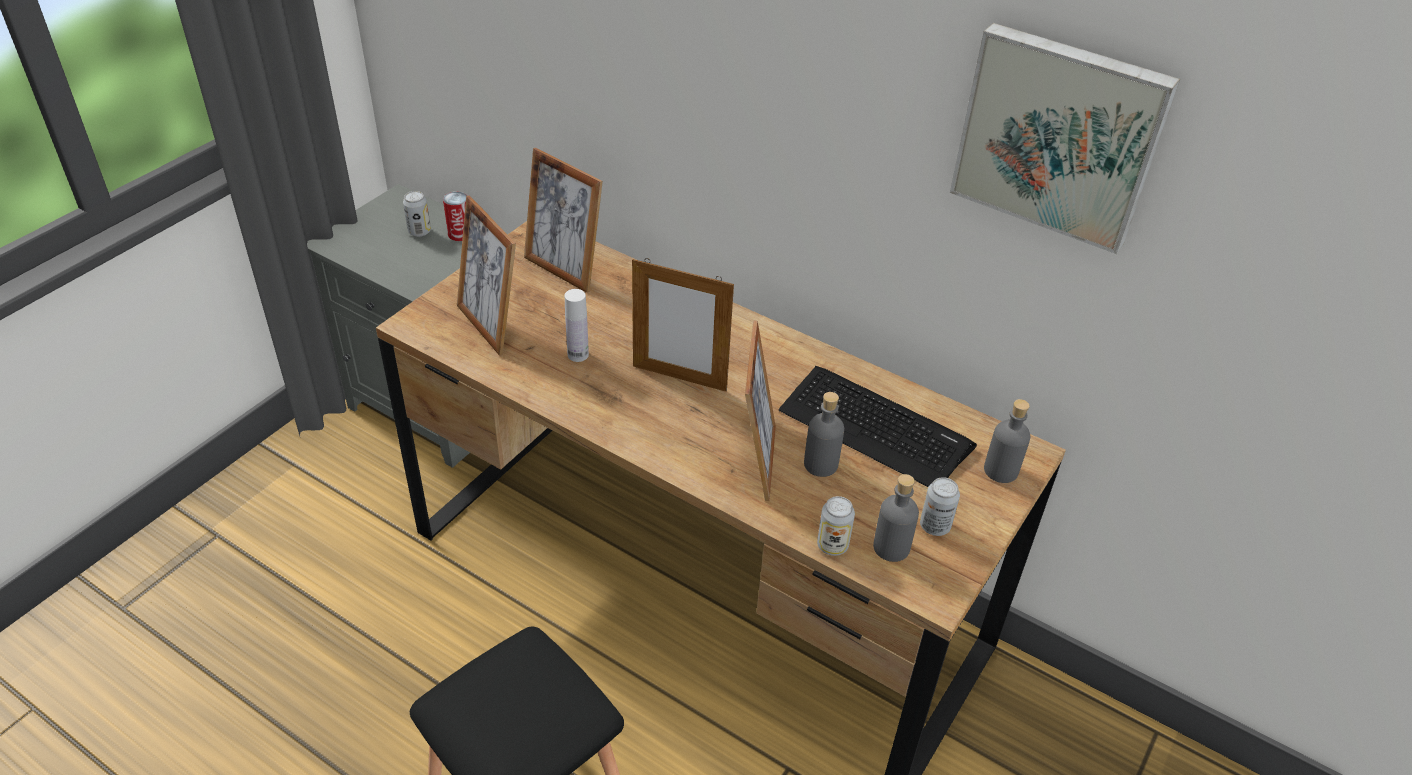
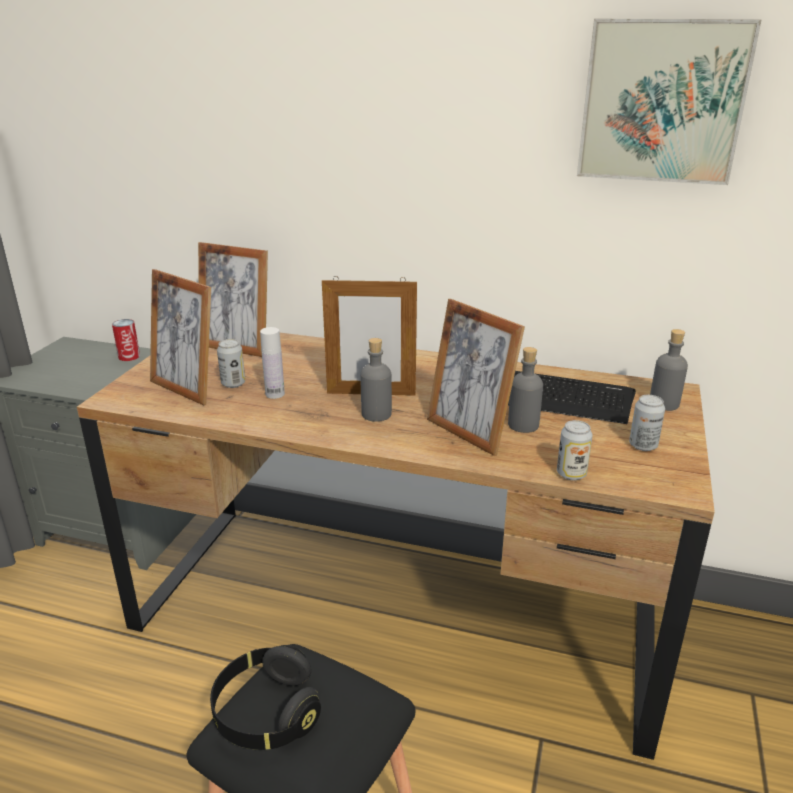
camera: 15 degrees left, 15 degrees down
(419, 231) = (92, 360): can -> can (233, 383)
(483, 694) = (266, 713): none -> black headphones
(756, 461) = (469, 432): picture frame -> picture frame turned 150 degrees clockwise
(891, 547) = (620, 465): grey bottle -> grey bottle (376, 414)

